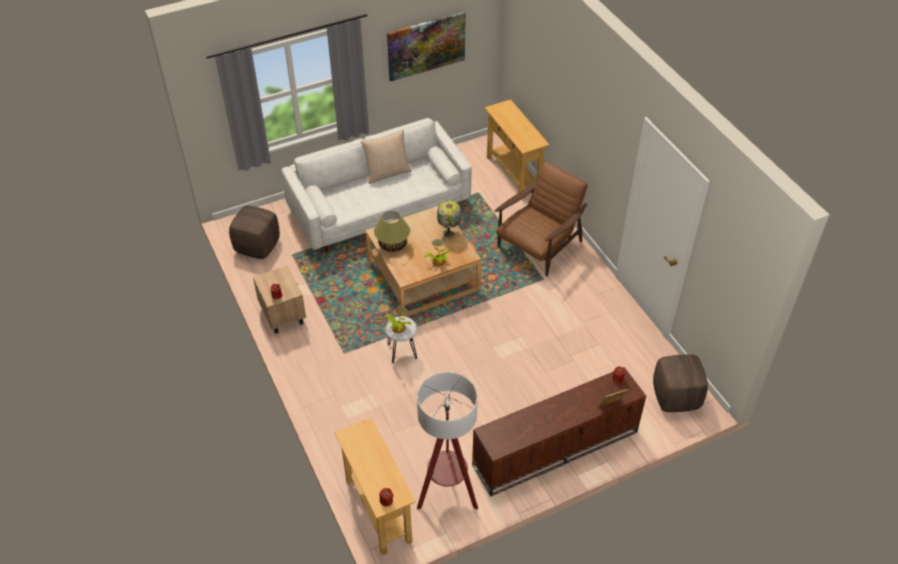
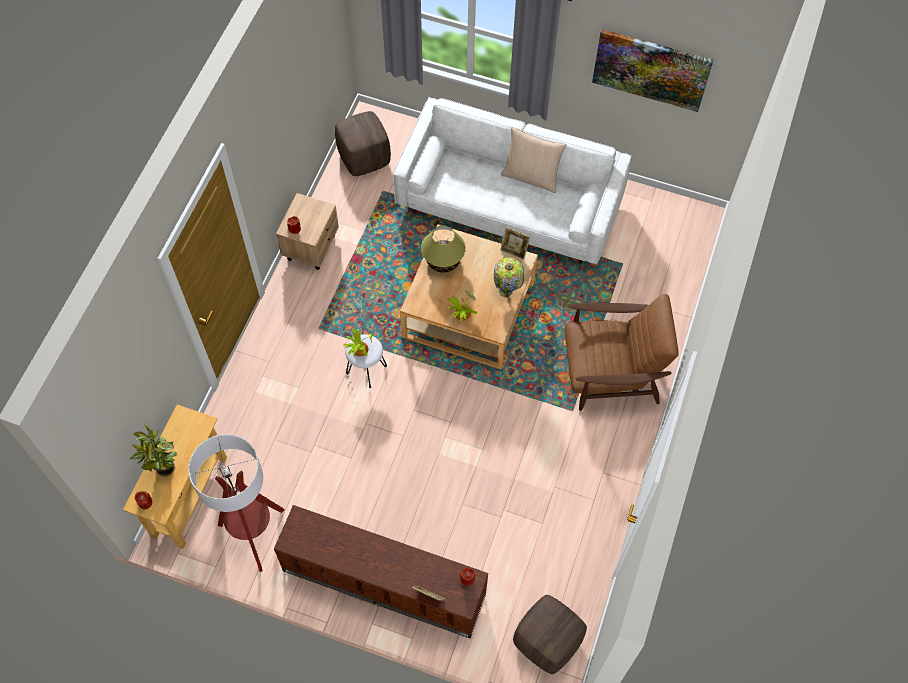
camera: 45 degrees right, 15 degrees up
(376, 472) = (165, 470): none -> potted plant
(427, 211) = (514, 251): none -> picture frame
(513, 174) = (681, 271): beige console table -> none

